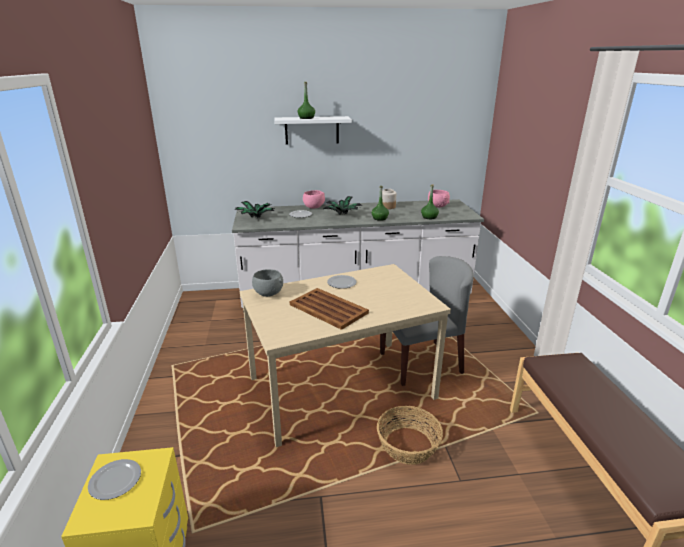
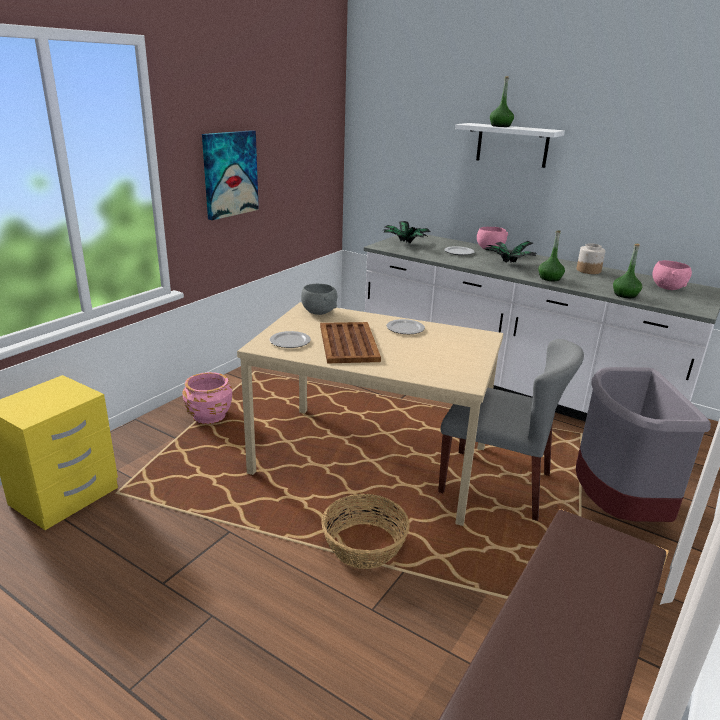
camera: 40 degrees right, 0 degrees up
(114, 480) = (46, 394): plate -> plate (289, 341)
(116, 196) = (230, 174): none -> picture
(184, 421) = (209, 416): none -> pink planter
(482, 344) = (615, 507): none -> grey trash can

